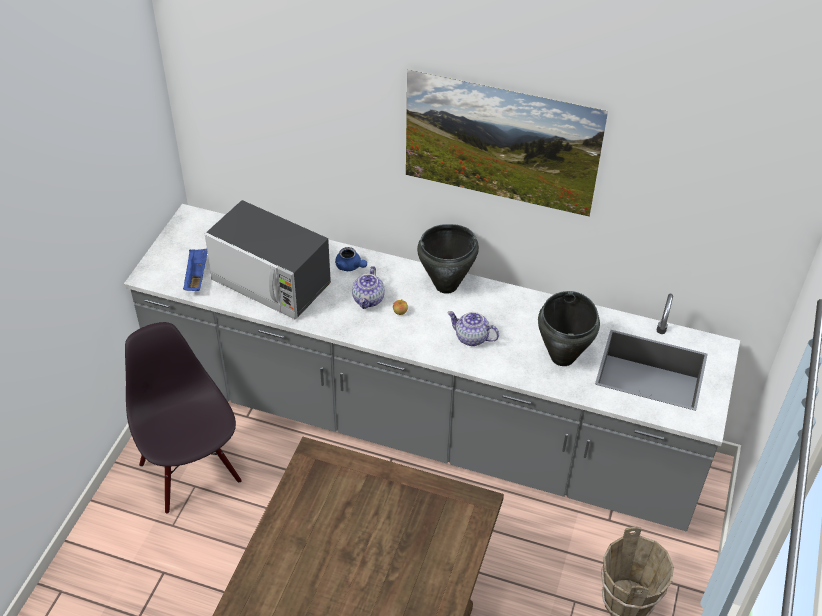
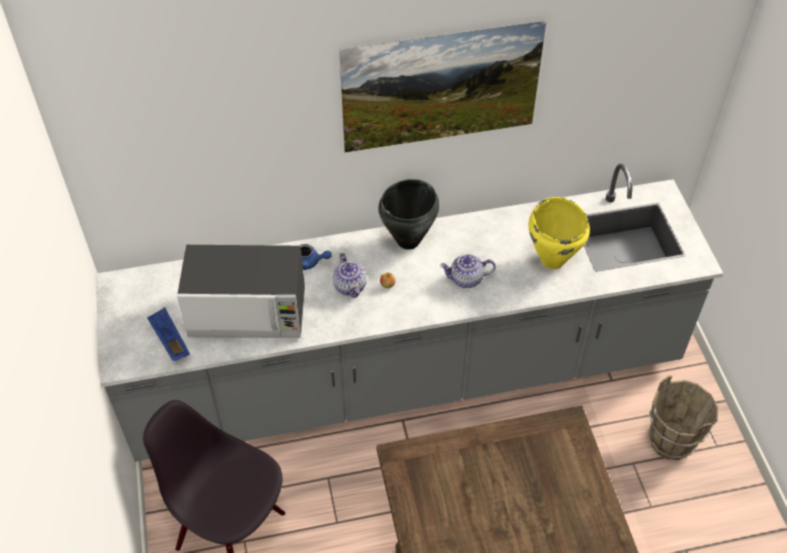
camera: 30 degrees left, 5 degrees up
(563, 357) = (552, 259): black cooking pot -> yellow cooking pot

